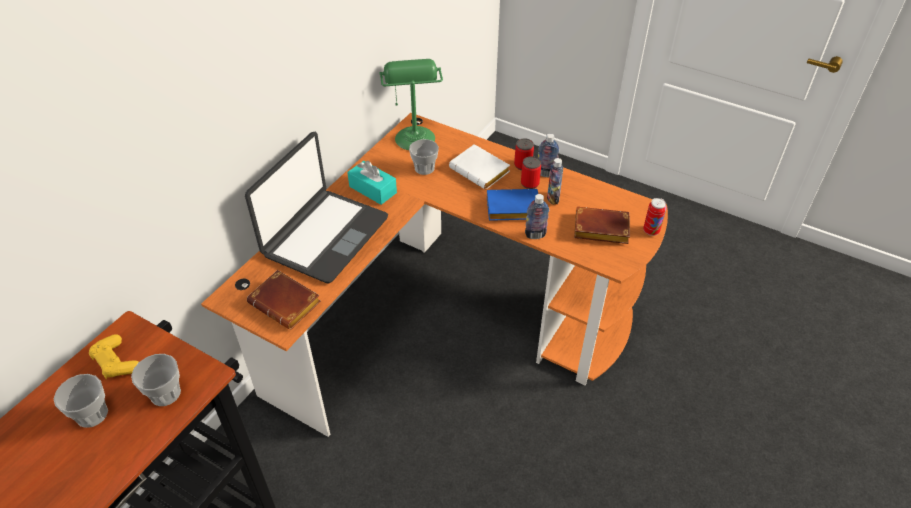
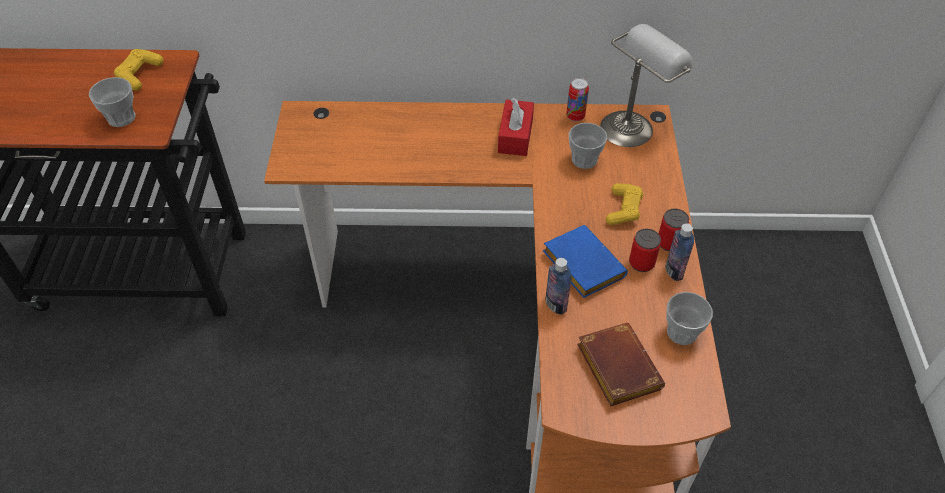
camera: 60 degrees right, 5 degrees up
(92, 414) = (84, 90): cup -> cup (682, 332)
(287, 303) = (317, 154): brown book -> none
(325, 236) = (421, 135): laptop -> none
(373, 189) = (515, 136): turquoise tissue box -> red tissue box
(413, 133) = (633, 123): green table lamp -> white table lamp
(481, 171) = (623, 209): white book -> yellow game controller
(553, 198) = (634, 296): bottle -> none
(651, 231) = (660, 425): can -> can (575, 116)

